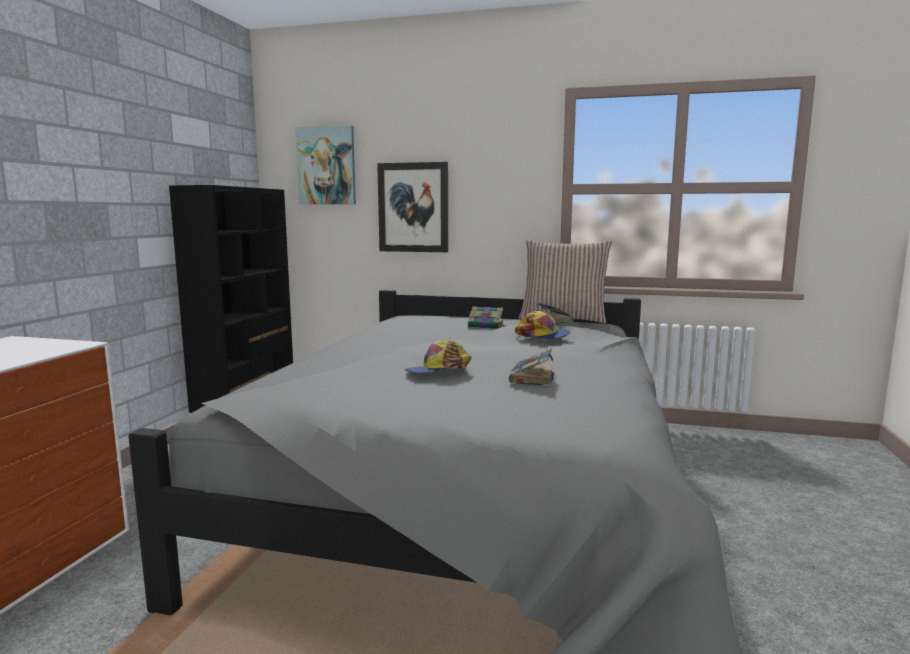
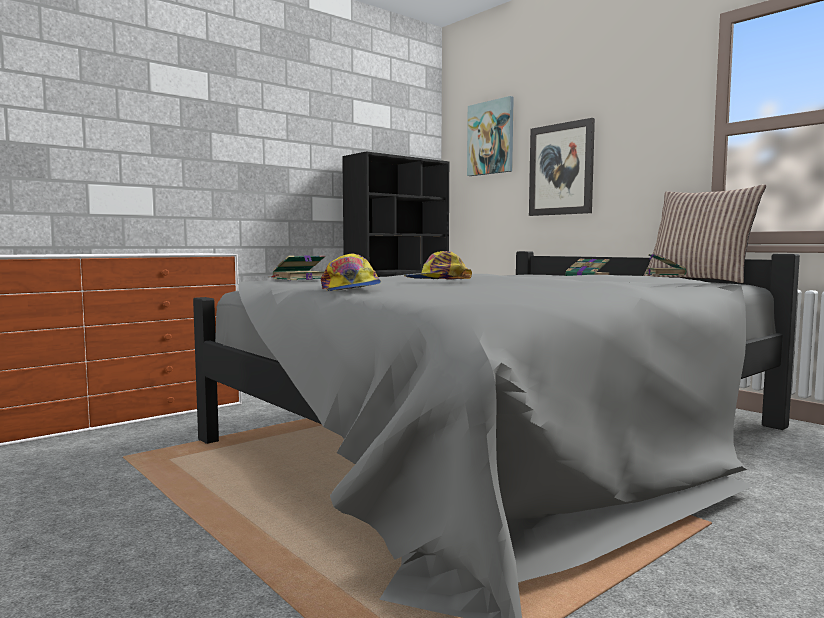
camera: 35 degrees right, 5 degrees down
(532, 379) = (504, 286): book -> book (298, 279)
(543, 335) = (616, 277): cap -> cap (351, 289)

